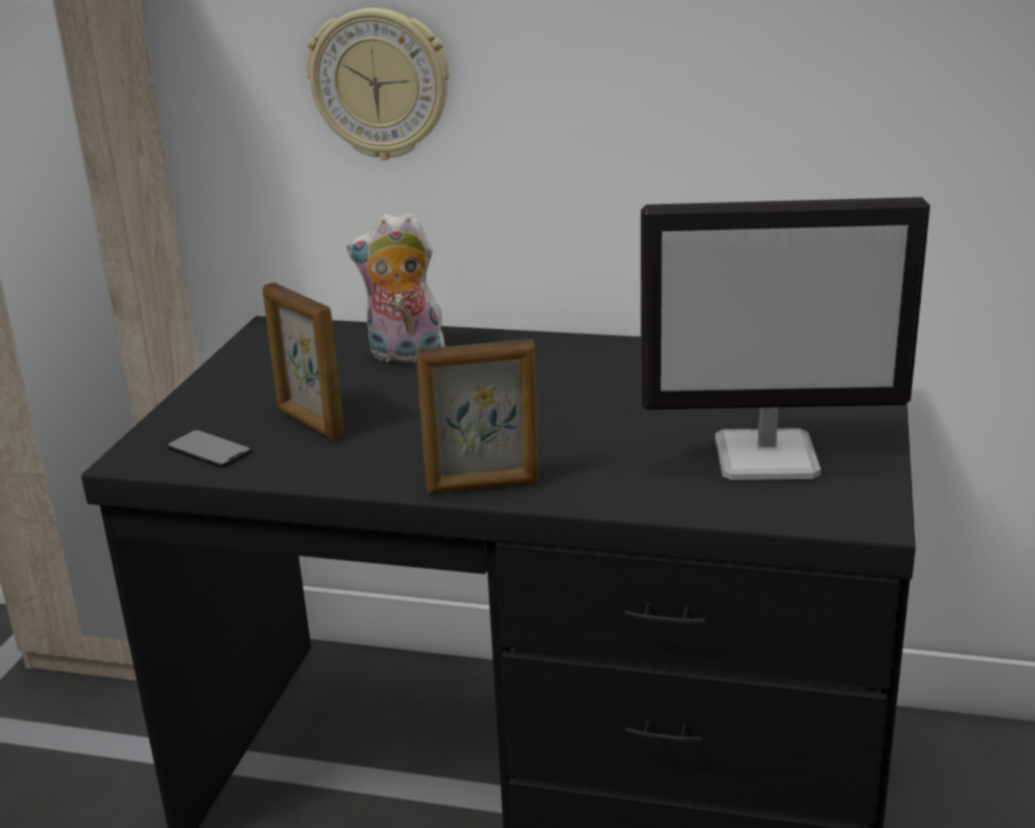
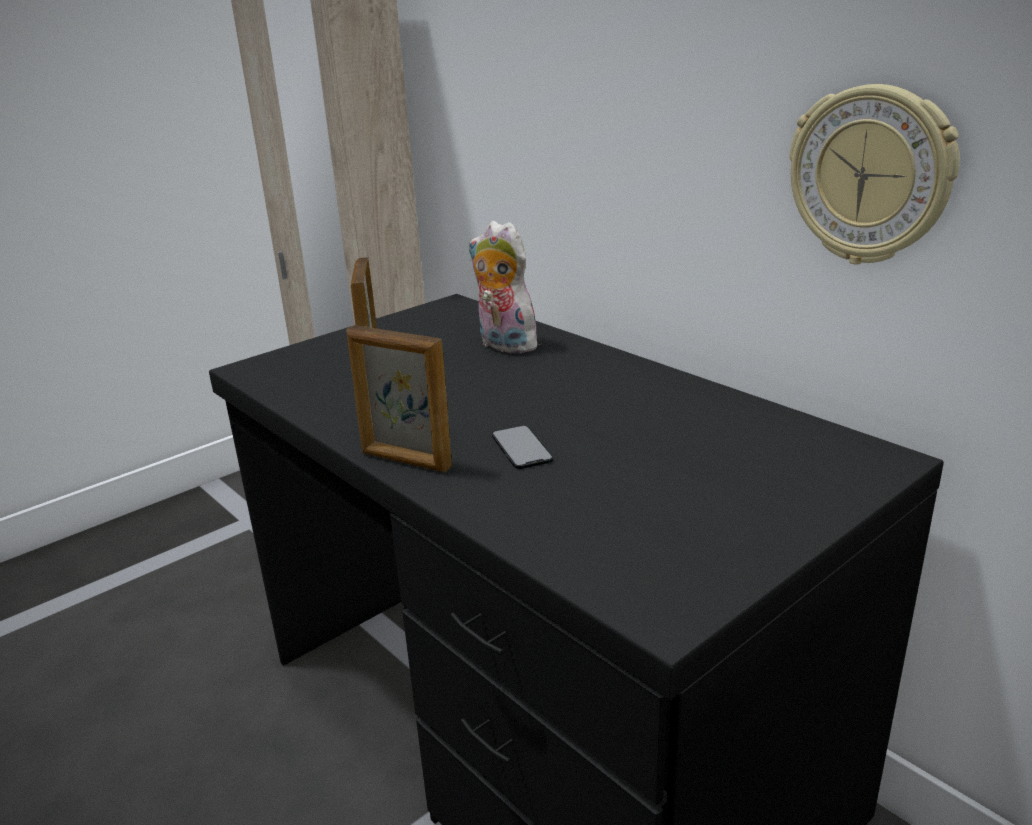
camera: 35 degrees right, 0 degrees up
(209, 449) = (292, 375): phone -> phone (521, 447)
(380, 84) = (538, 113): wall clock -> wall clock (870, 176)
(768, 457) = (657, 518): monitor -> none

